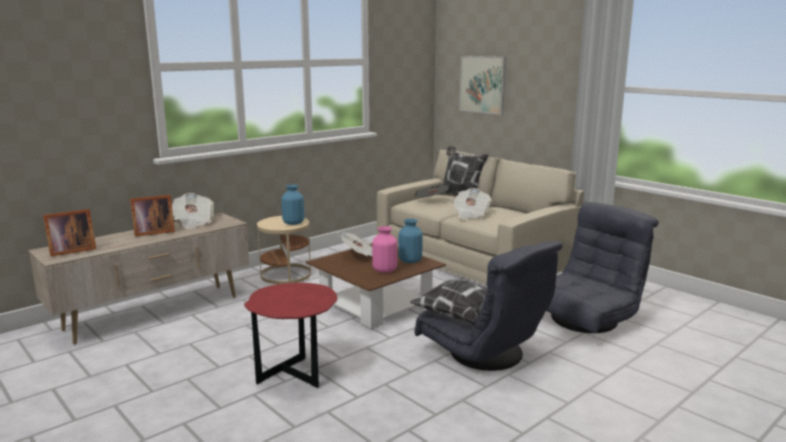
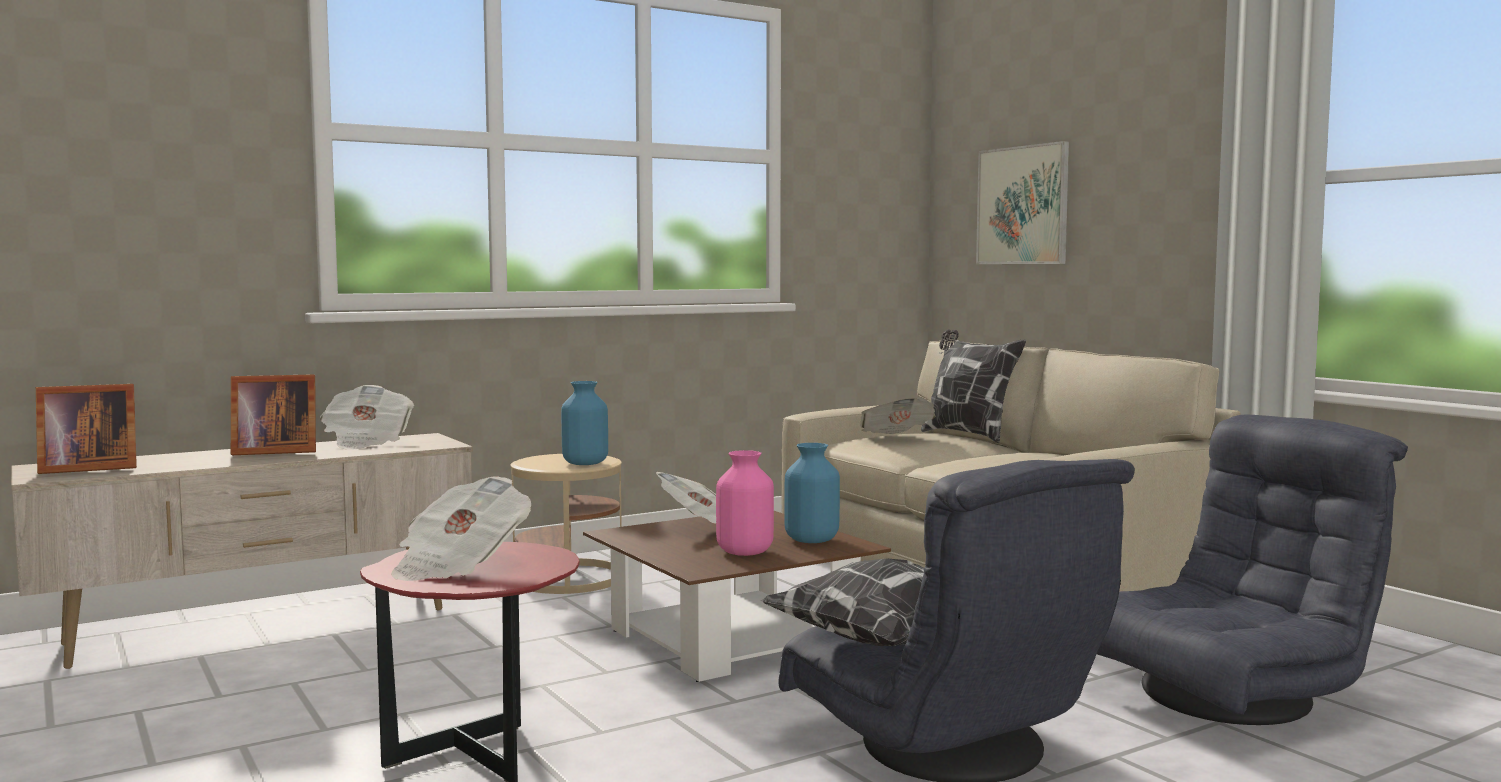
camera: 10 degrees right, 10 degrees down
(470, 214) = (973, 459): newspaper -> newspaper (459, 566)

